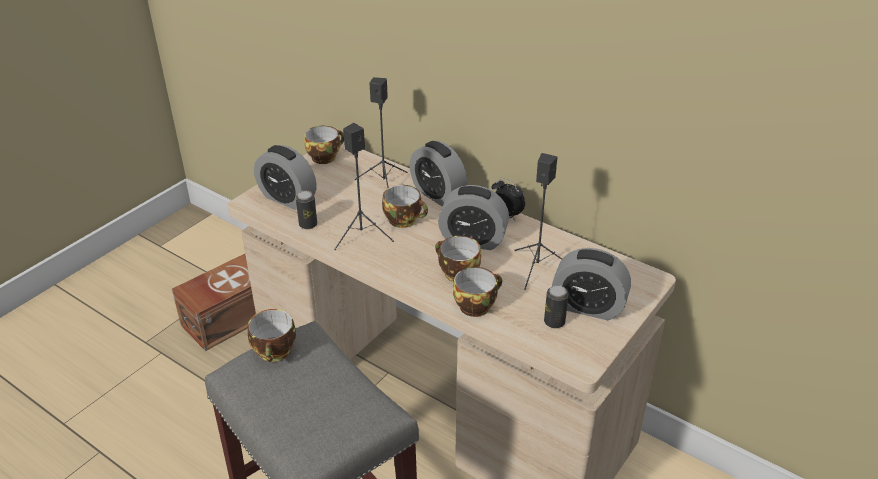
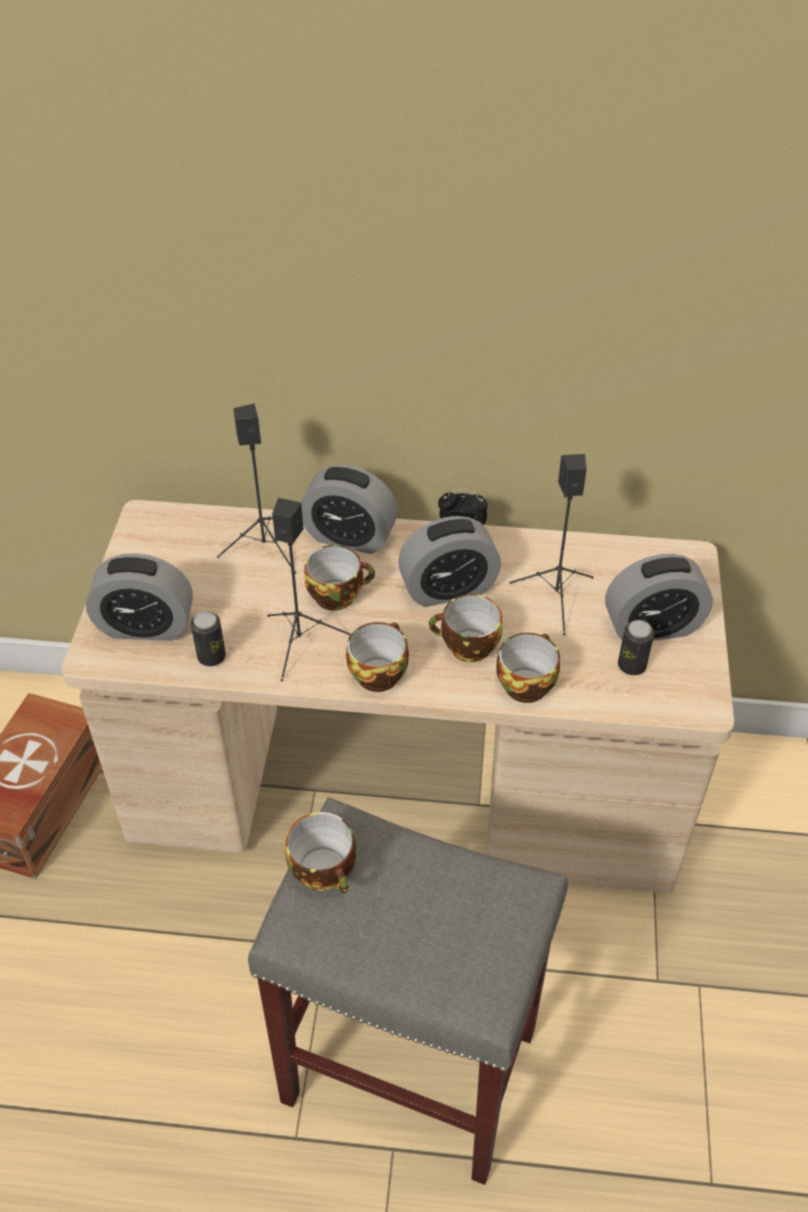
camera: 30 degrees left, 10 degrees up
(325, 156) = (143, 536): cup -> cup (378, 672)

